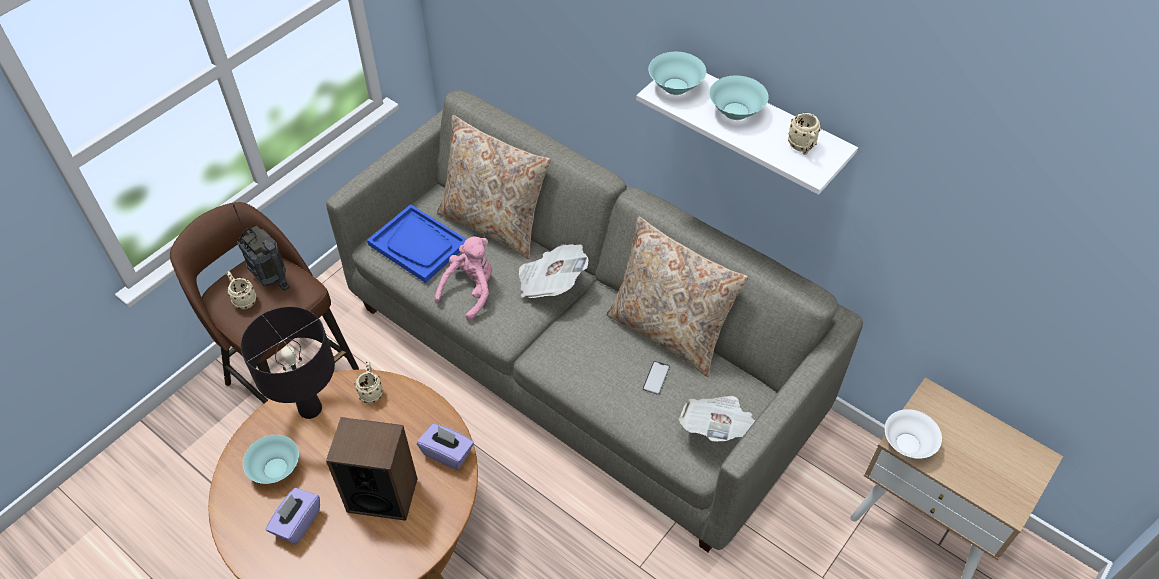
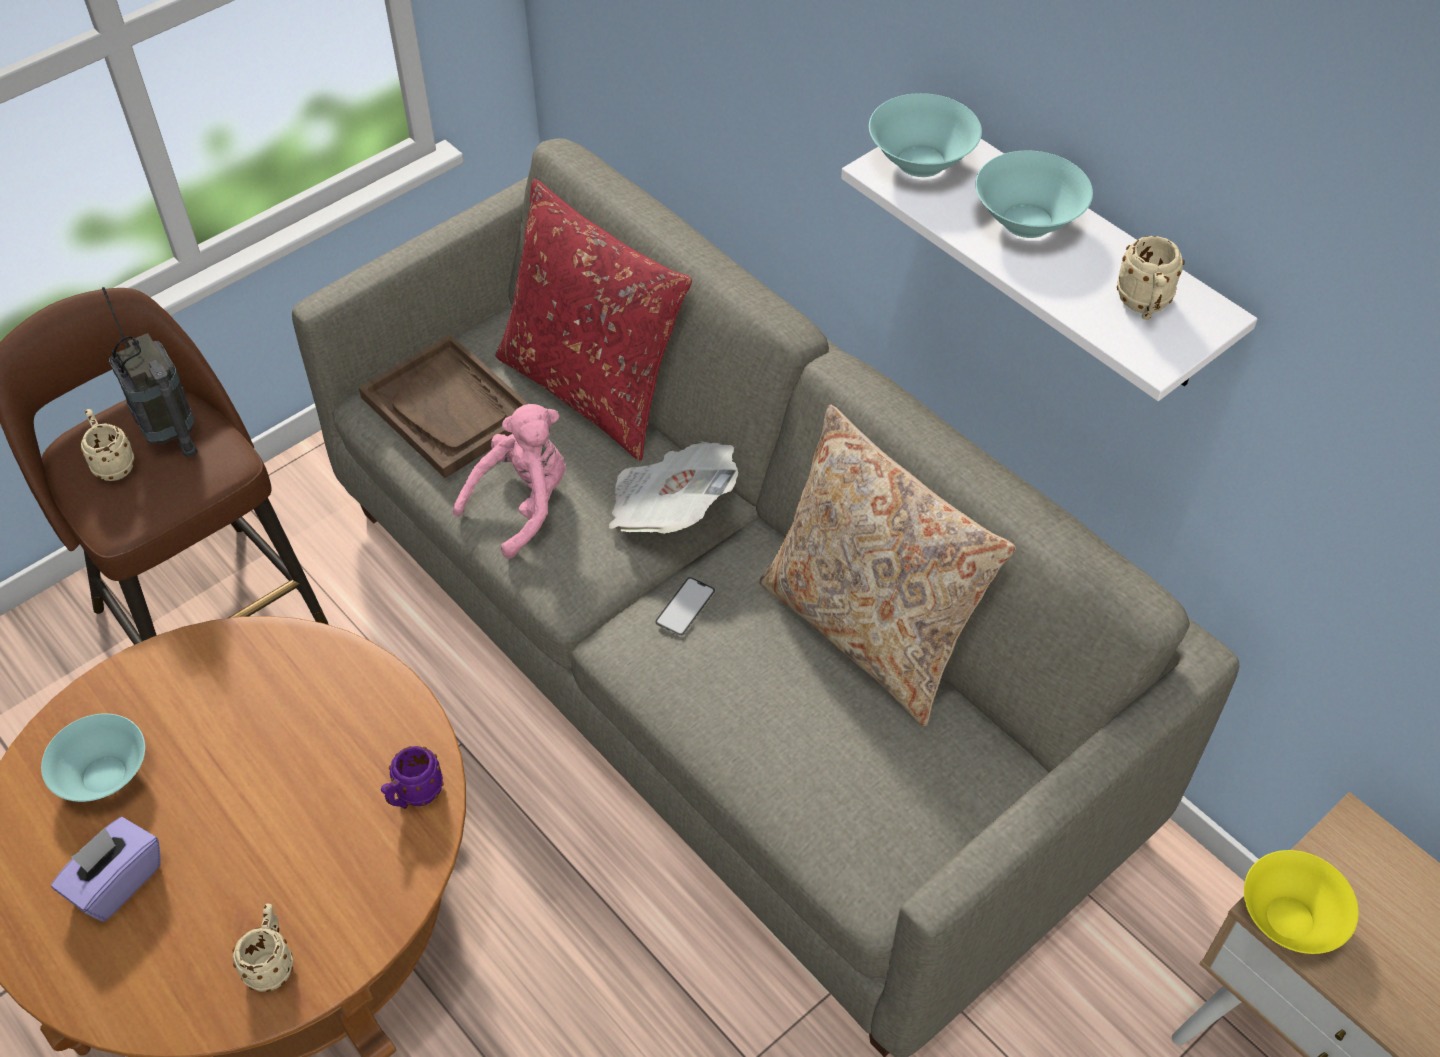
camera: 10 degrees right, 0 degrees up
(310, 409) = (191, 677): black table lamp -> none
(371, 391) = (306, 661): beige mug -> beige mug (272, 963)
(382, 494) = (279, 854): speaker -> none
(418, 245) = (449, 409): blue tray -> brown tray
(447, 453) = (414, 796): purple tissue box -> purple mug
(494, 223) = (593, 388): beige pillow -> red pillow
(656, 378) = (826, 714): phone -> phone (685, 607)
(716, 428) = (921, 827): newspaper -> none
(908, 444) = (1290, 920): white bowl -> yellow bowl

